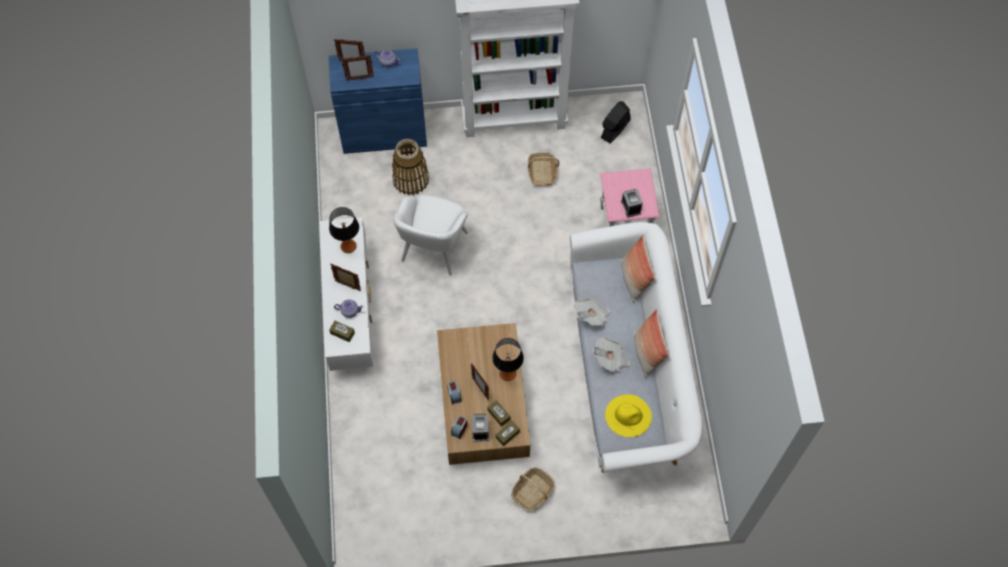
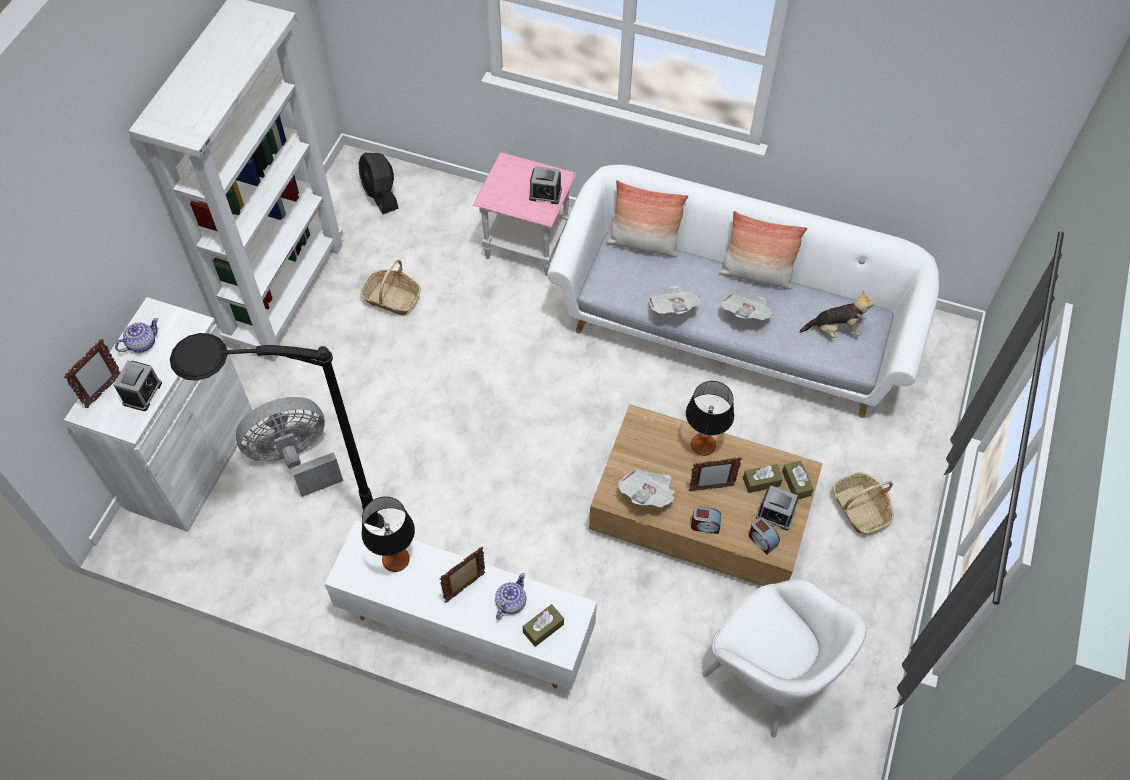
camera: 65 degrees left, 5 degrees down
(359, 78) = (142, 393): picture frame -> alarm clock
(371, 206) = (306, 529): none -> black floor lamp
(384, 133) = (191, 462): blue cabinet -> white cabinet
(410, 179) = (295, 459): basket -> grey fan
(434, 248) = (427, 475): white armchair -> white armchair (769, 675)
(459, 357) = (648, 494): none -> newspaper
(628, 415) = (835, 330): yellow hat -> plush toy

